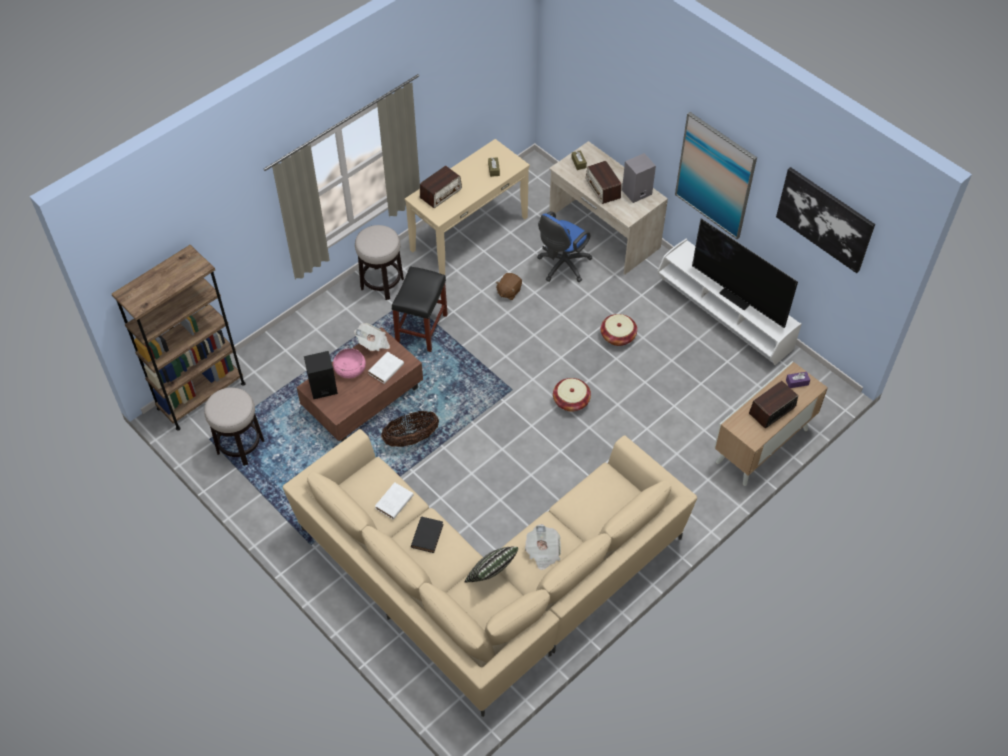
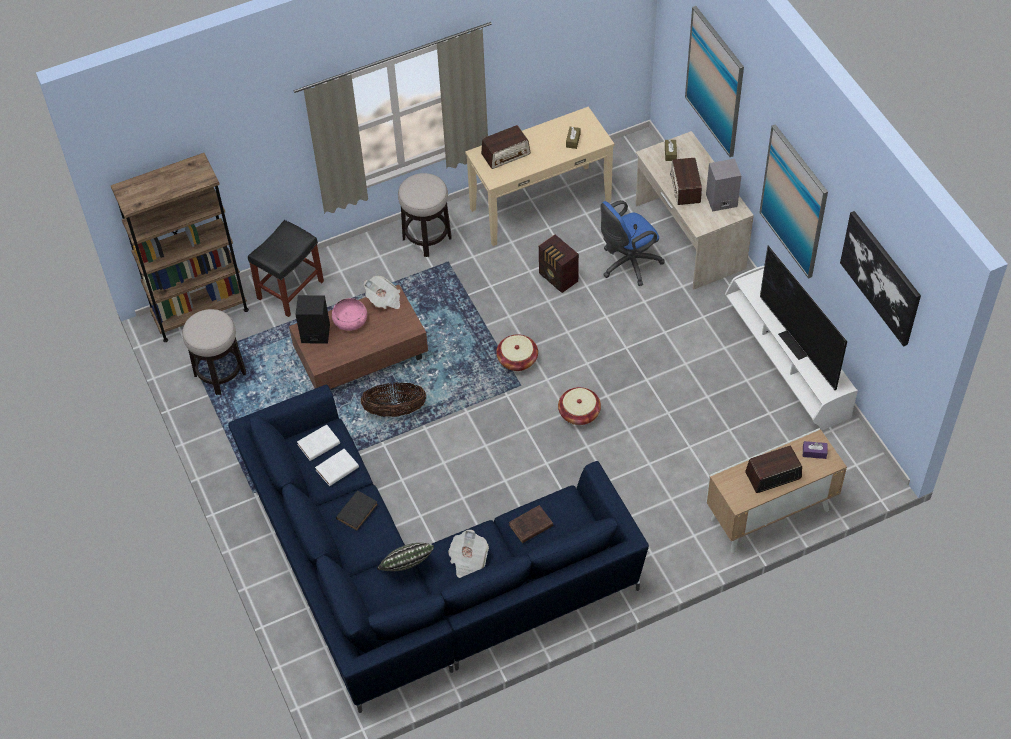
camera: 20 degrees right, 0 degrees up
(385, 369) = (386, 330): white book -> white book (317, 445)
(421, 328) = (450, 295): black stool -> black stool (291, 289)
(488, 580) = (418, 578): beige sofa -> blue sofa
(508, 291) = (558, 278): brown plush toy -> radio
(584, 507) = (530, 526): none -> brown book
(613, 90) = (715, 81): none -> picture
(618, 336) = (658, 355): basket -> basket (517, 360)

